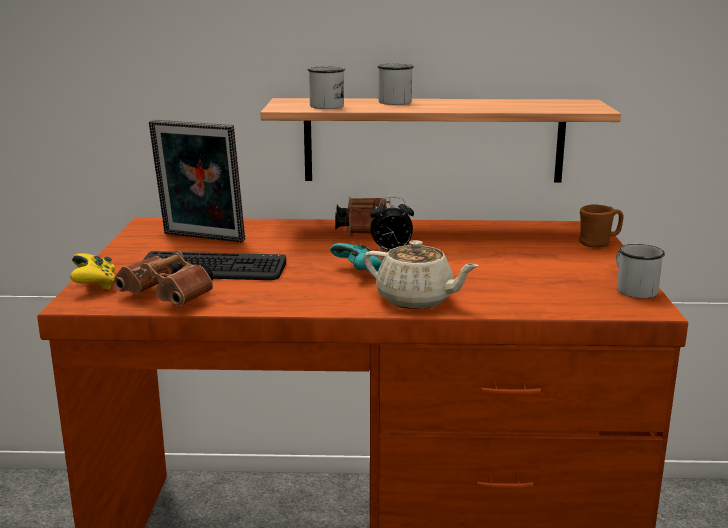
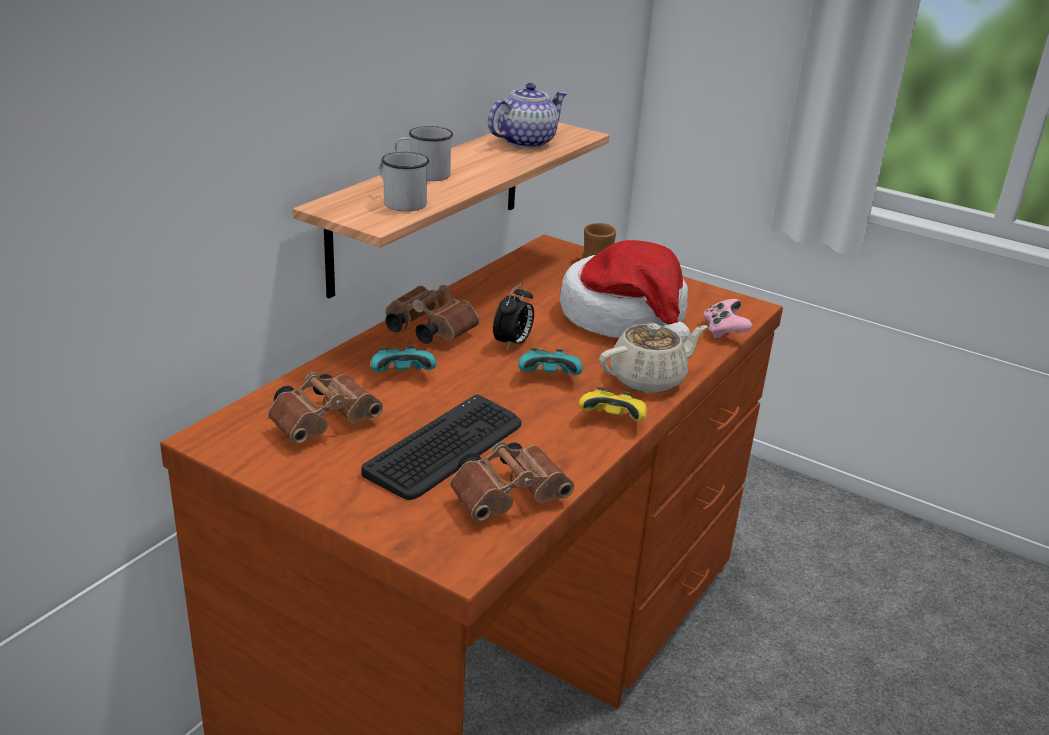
camera: 60 degrees left, 10 degrees up
(95, 285) = (412, 536): yellow game controller -> yellow game controller (613, 420)
(201, 238) = (326, 423): picture frame -> brown binoculars
(290, 239) = (402, 375): none -> turquoise game controller
(511, 272) = (625, 317): none -> hat
(528, 104) = (526, 142): none -> teapot
(568, 308) = (724, 331): none -> pink game controller
(632, 289) = (709, 294): white mug -> none

